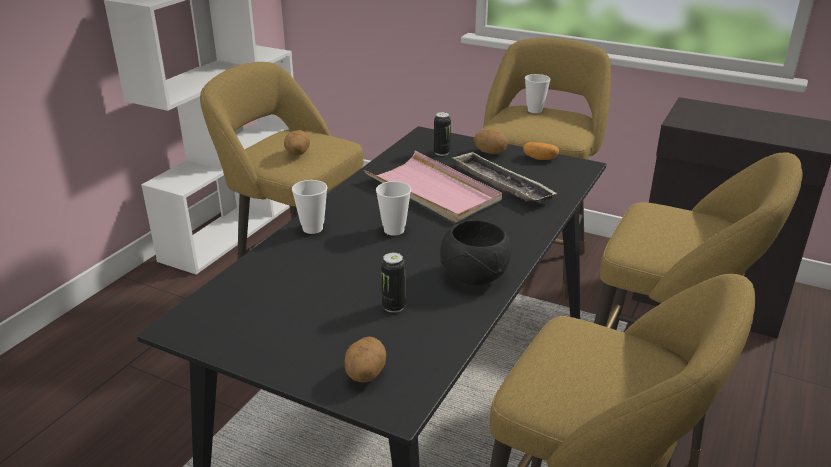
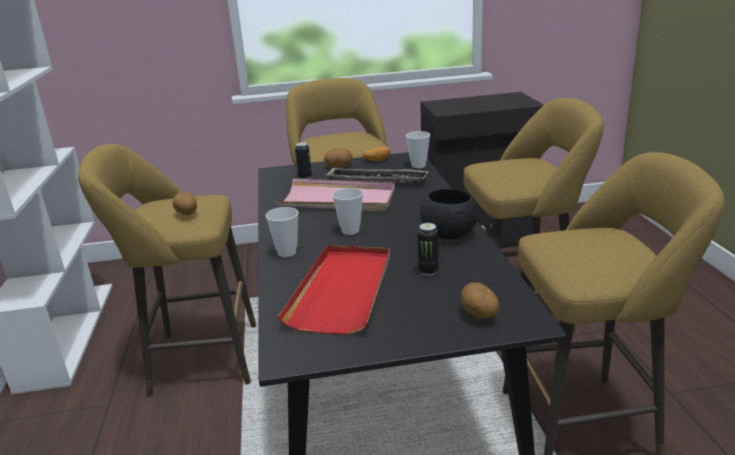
camera: 35 degrees left, 5 degrees down
(299, 288) = (343, 290): none -> red tray
(534, 110) = (327, 137): cup -> cup (418, 165)

